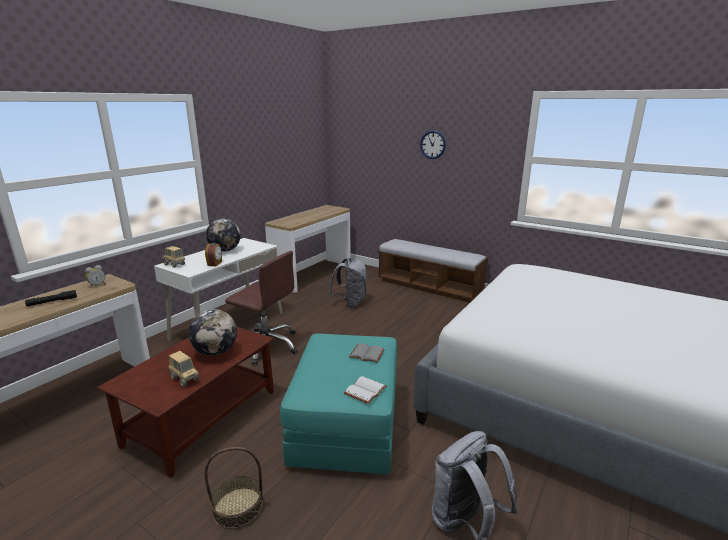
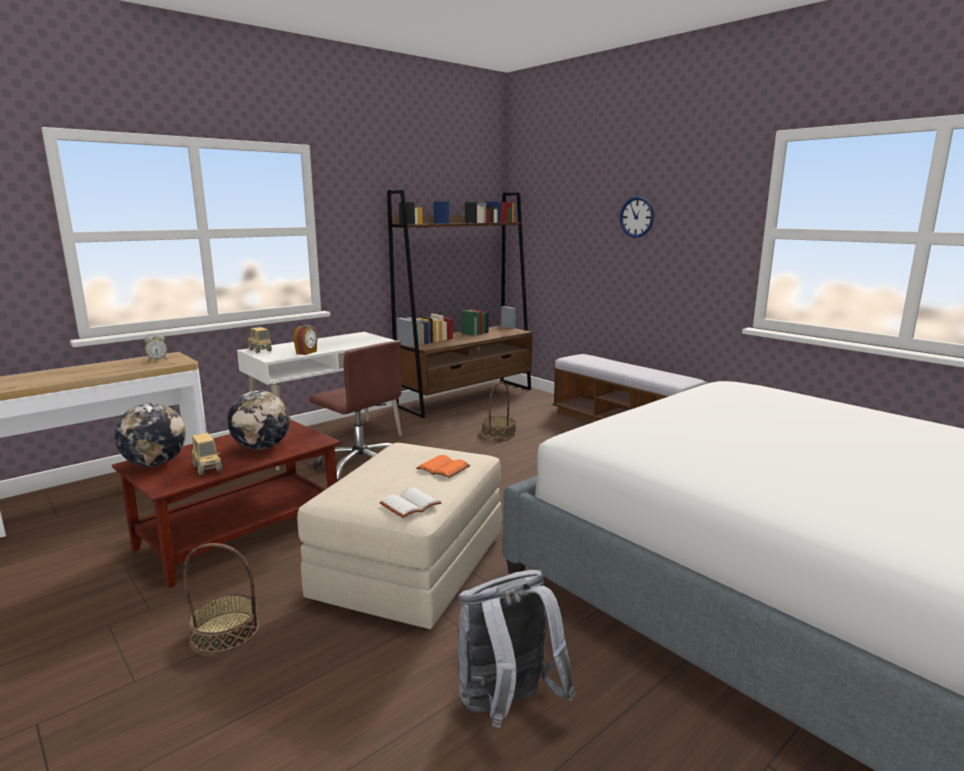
camera: 15 degrees right, 5 degrees down
(52, 302) = (99, 370): black flashlight -> none
(225, 250) = (330, 341): globe -> globe (155, 464)
(313, 275) = (466, 397): console table -> brown bookcase
(346, 424) = (411, 566): turquoise ottoman -> beige ottoman
(350, 302) = (499, 432): grey backpack -> basket
(367, 354) = (444, 468): grey book -> orange book

